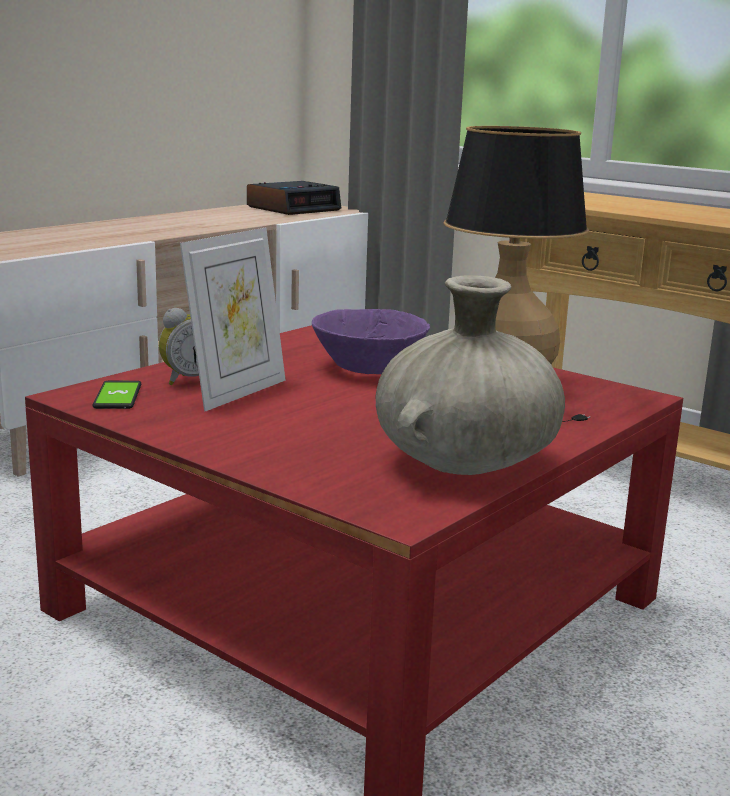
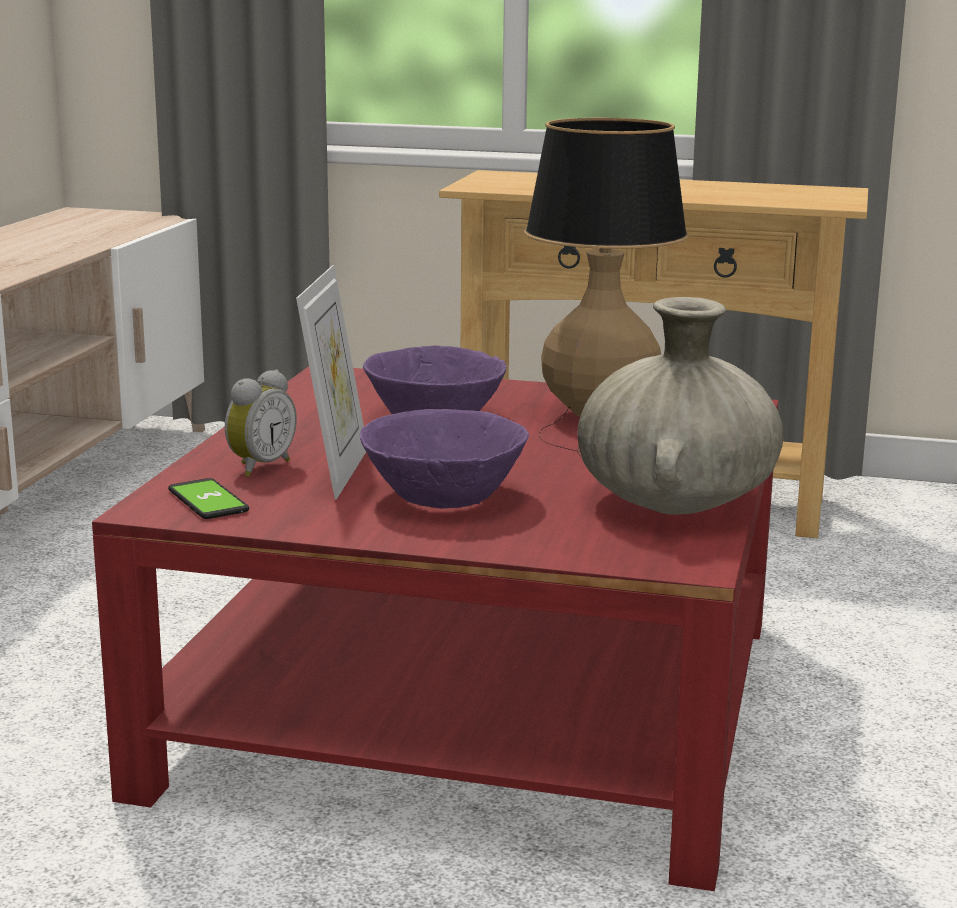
camera: 25 degrees left, 0 degrees up
(285, 423) = (442, 496): none -> purple bowl
(293, 208) = (91, 222): alarm clock -> none

